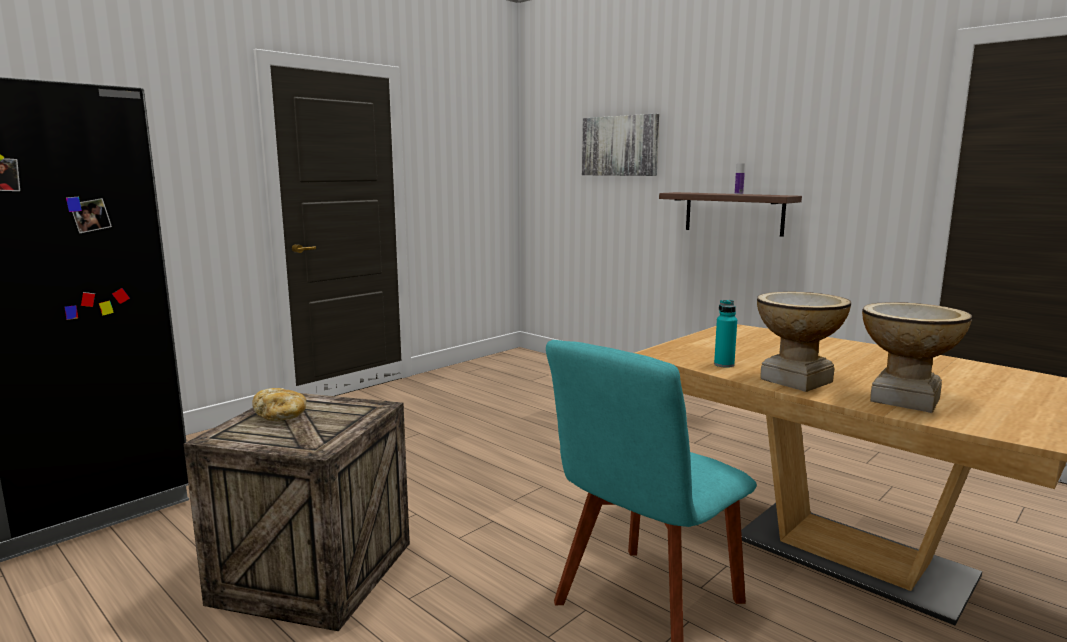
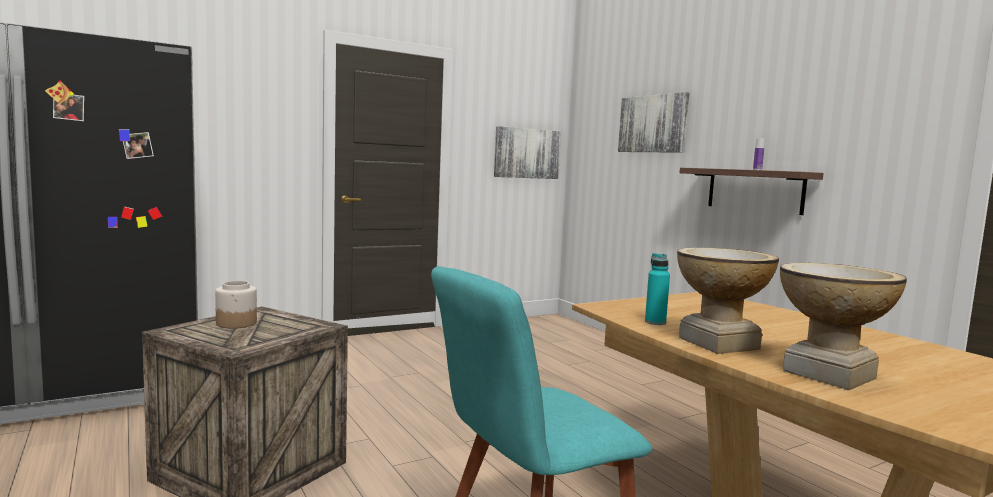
camera: 15 degrees right, 5 degrees down
(281, 417) = (237, 323): bread -> jar
(480, 179) = (526, 153): none -> picture

